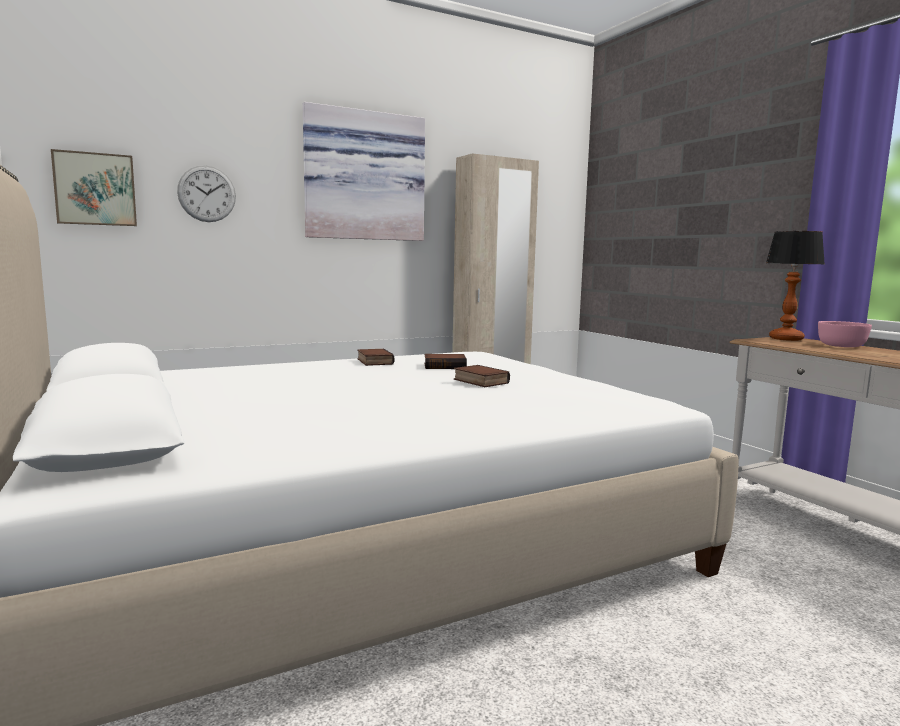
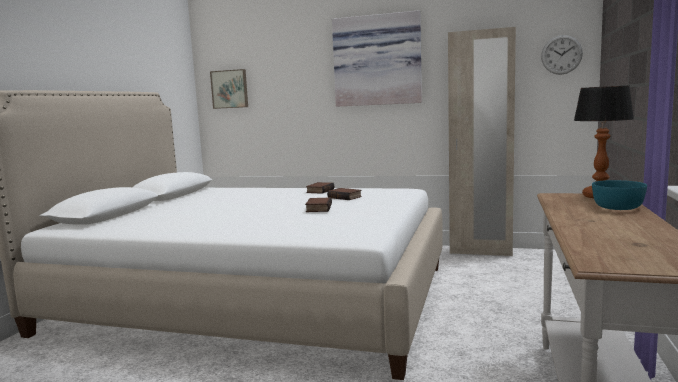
camera: 45 degrees right, 0 degrees up
(207, 194) = (281, 85): wall clock -> wall clock (561, 54)
(841, 345) = (618, 207): pink bowl -> turquoise bowl

